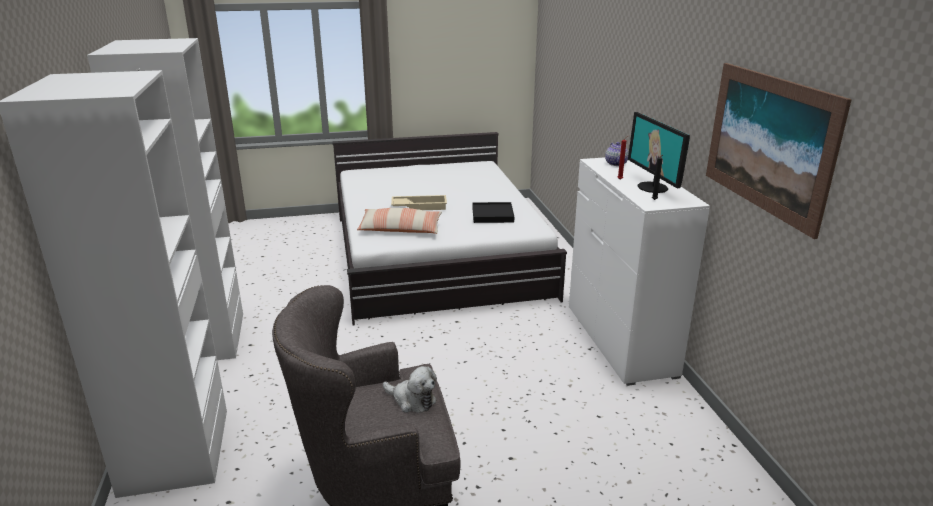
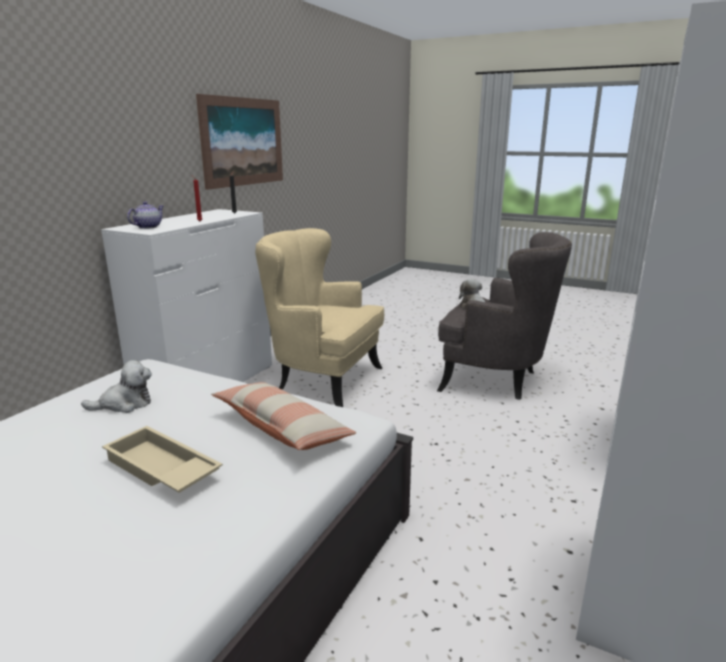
camera: 140 degrees left, 5 degrees down
(492, 215) = (124, 404): black tray -> plush toy
(551, 394) = (322, 380): none -> beige armchair
(653, 187) = (204, 216): monitor -> none

